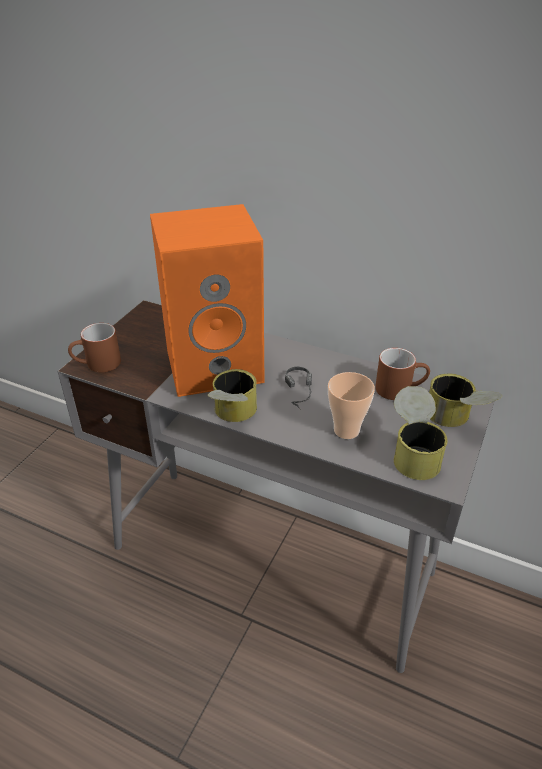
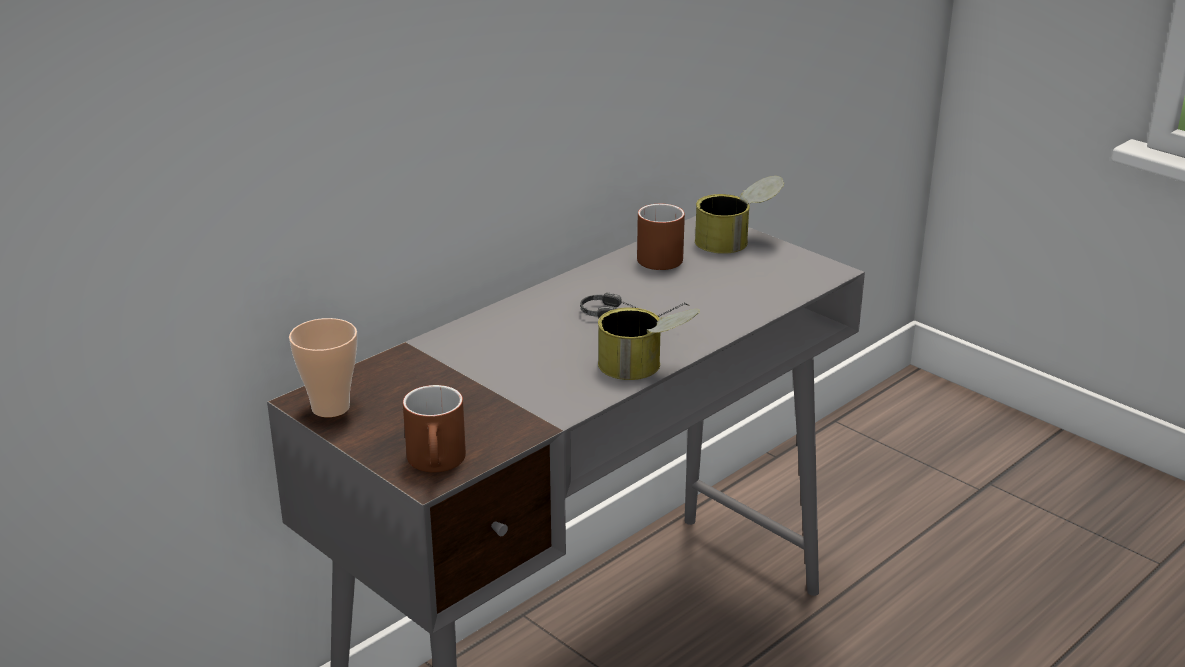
camera: 70 degrees left, 10 degrees down
(216, 365) = (519, 363): orange speaker -> none
(346, 430) = (718, 303): cup -> cup (330, 407)
(414, 452) = (775, 275): can -> none

